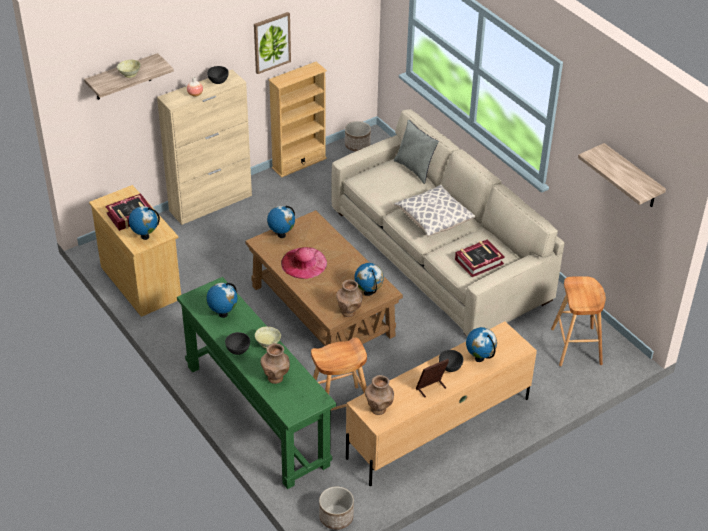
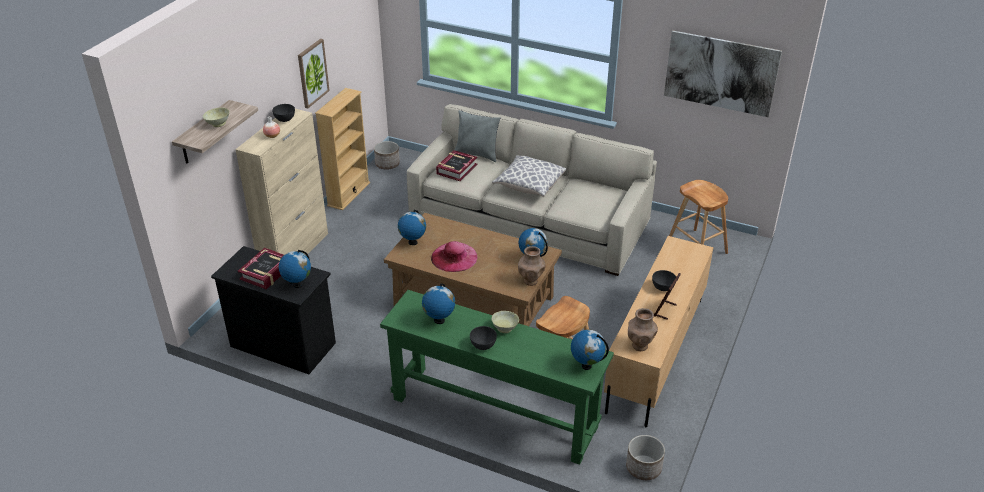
camera: 30 degrees left, 5 degrees down
(140, 282) = (282, 344): beige dresser -> black dresser
(275, 377) = (540, 354): brown vase -> none
(479, 261) = (595, 203): book -> book (456, 169)
(479, 358) = (678, 271): globe -> globe (586, 365)
(632, 177) = (720, 73): shelf -> picture

